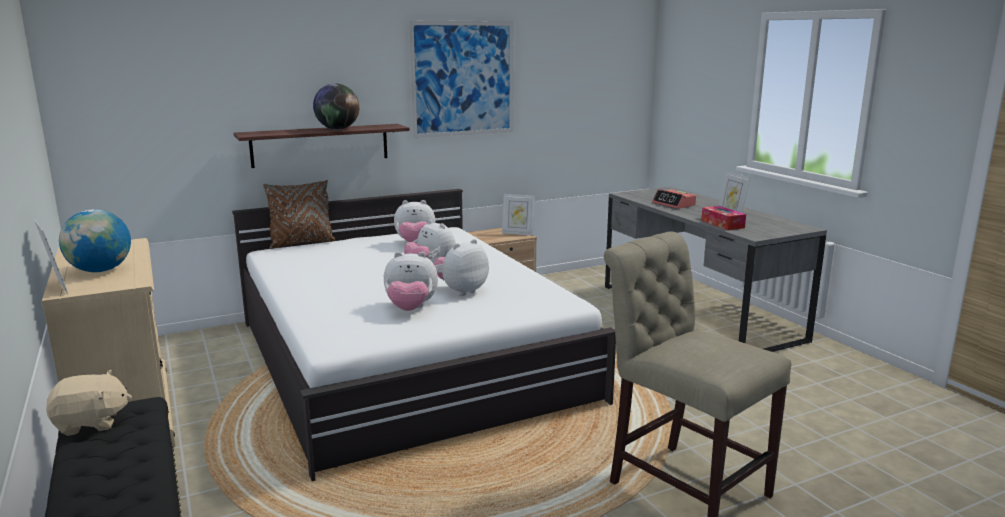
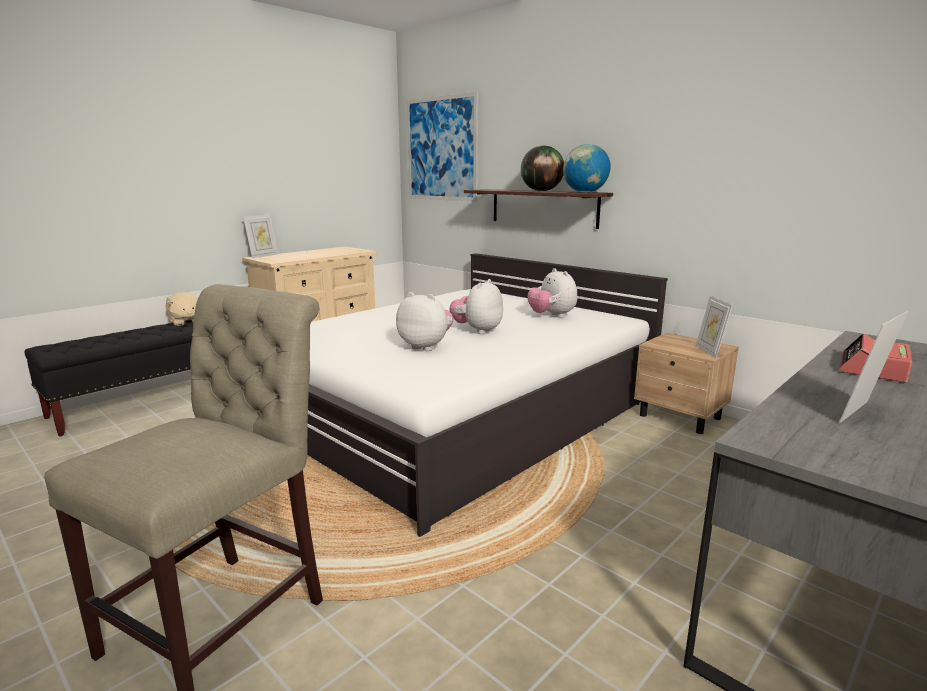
camera: 70 degrees right, 0 degrees up
(100, 271) = (298, 255): globe -> globe (585, 192)
(302, 243) = (507, 293): brown pillow -> none
(410, 309) = (364, 339): plush toy -> none
(463, 79) = (696, 142): picture -> picture (441, 149)
(722, 224) = (801, 409): tissue box -> none

